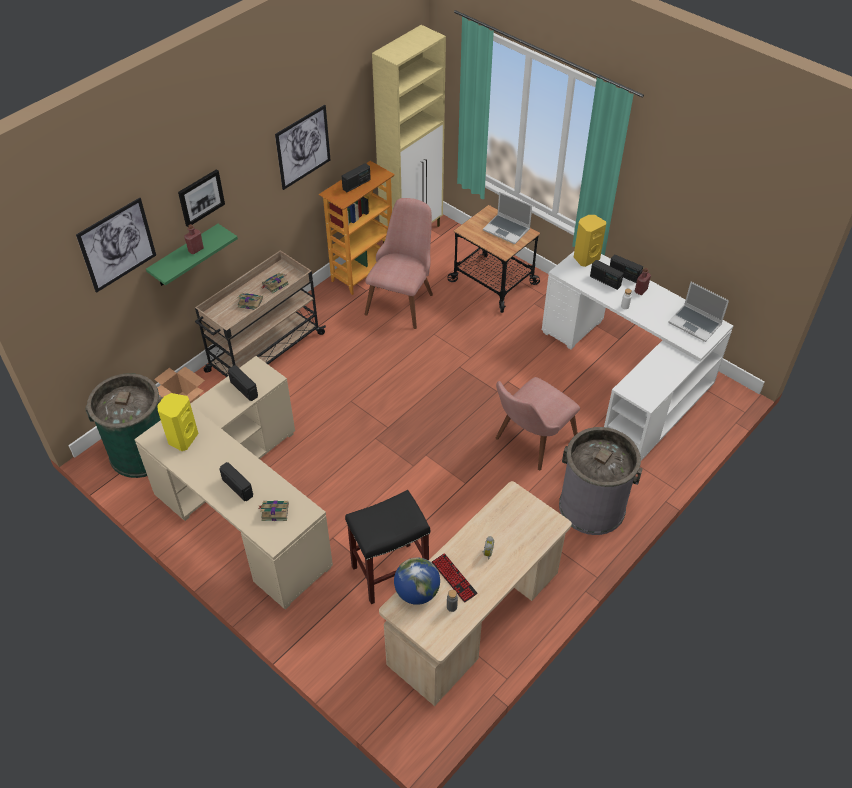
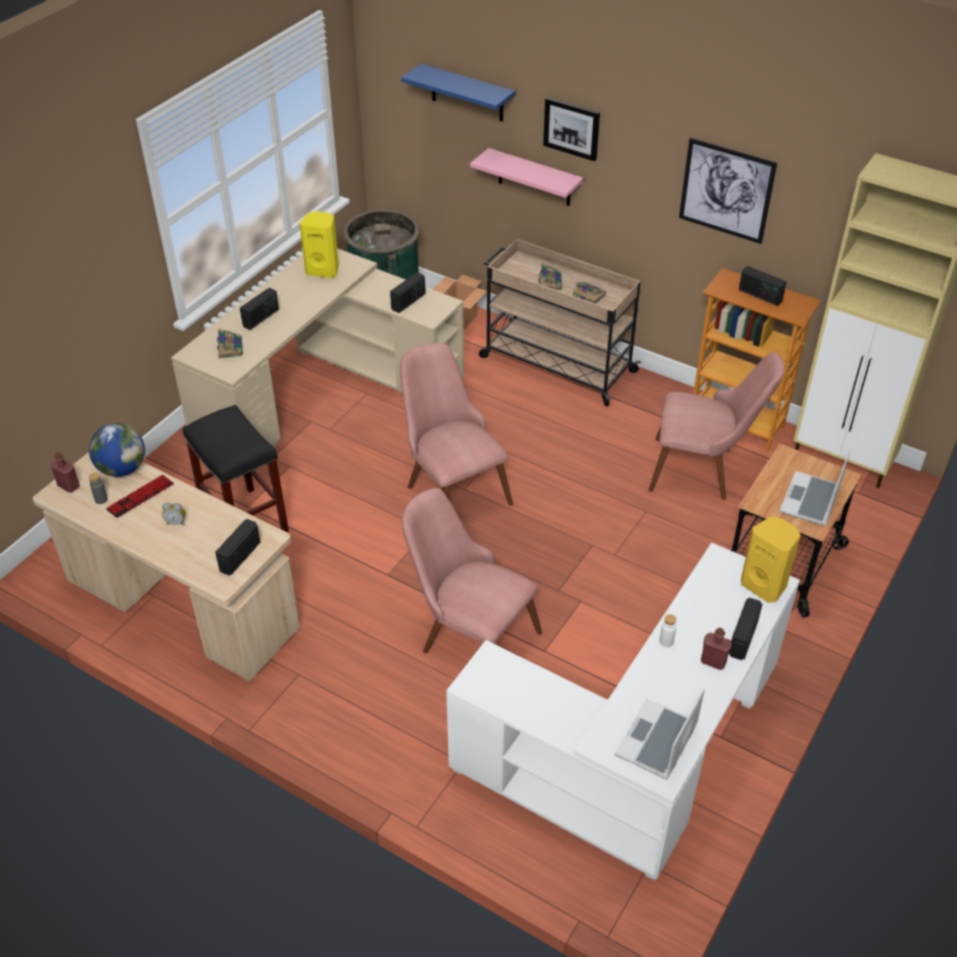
camera: 80 degrees right, 5 degrees down
(117, 245) = (467, 93): picture -> blue shelf
(185, 256) = (534, 178): green shelf -> pink shelf
(196, 250) = (530, 171): red bottle -> red bottle (68, 486)
(385, 435) = (451, 487): none -> pink chair
(592, 506) = (367, 717): grey trash can -> none
(605, 281) = (717, 613): radio -> radio (239, 556)

